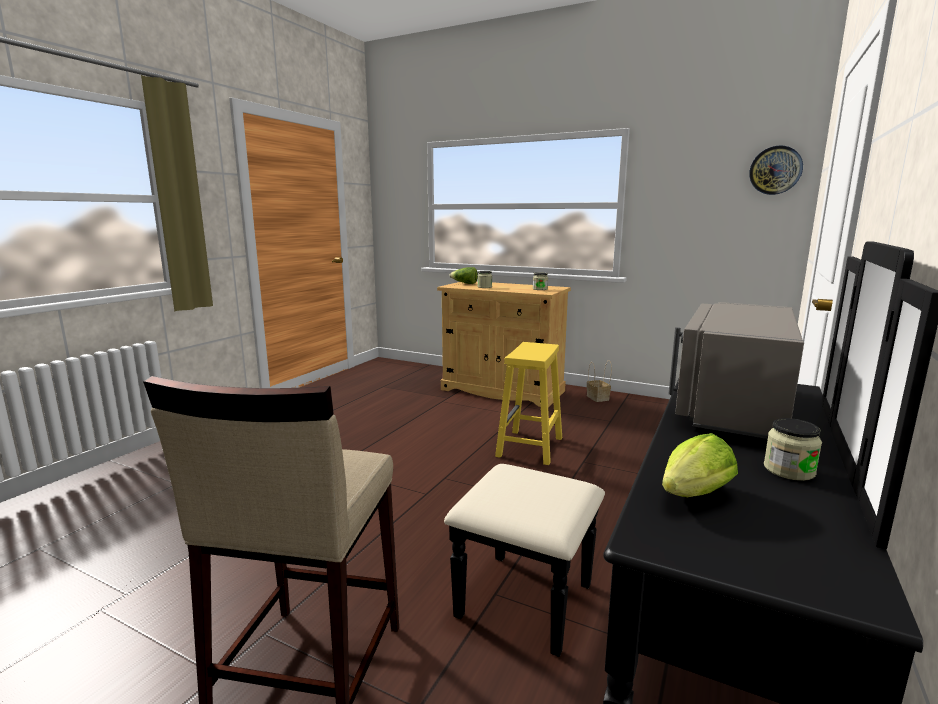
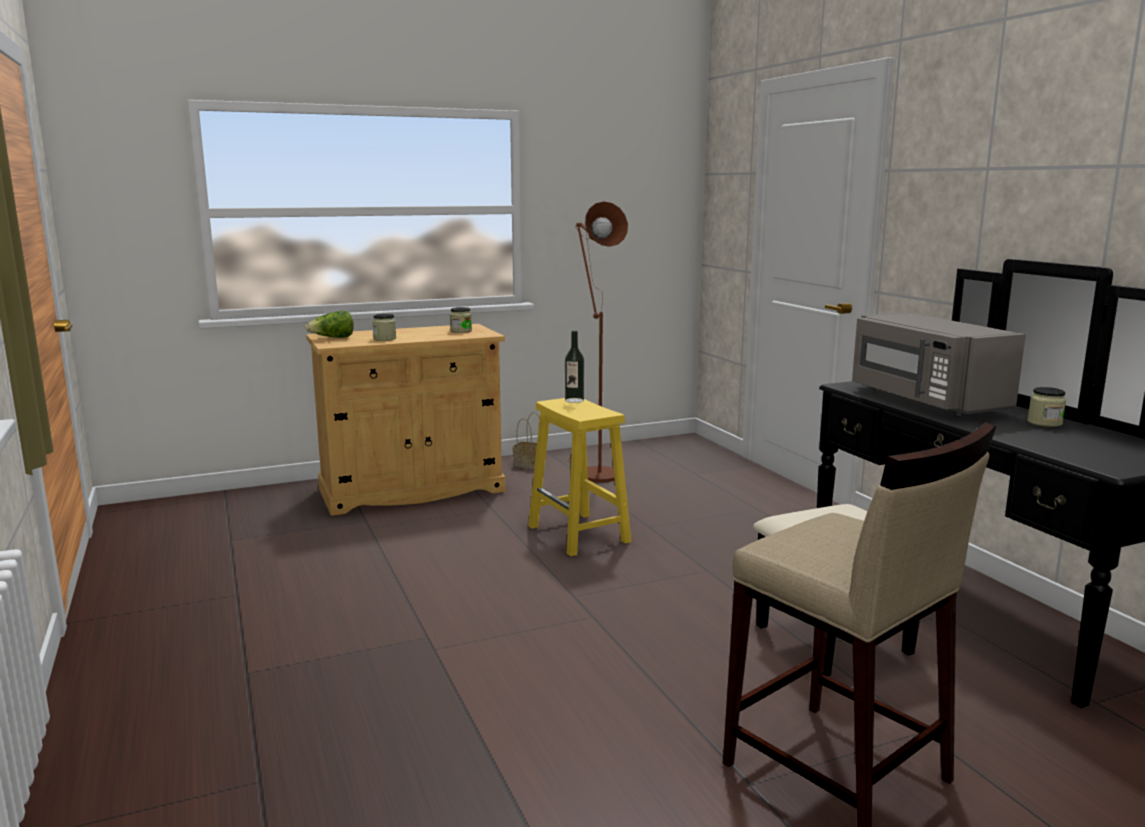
camera: 50 degrees left, 0 degrees up
(545, 346) = (574, 400): none -> bottle
(628, 416) = (594, 473): none -> brown floor lamp
(691, 497) = (1065, 448): lettuce -> none
(775, 170) = (669, 172): wall clock -> none

